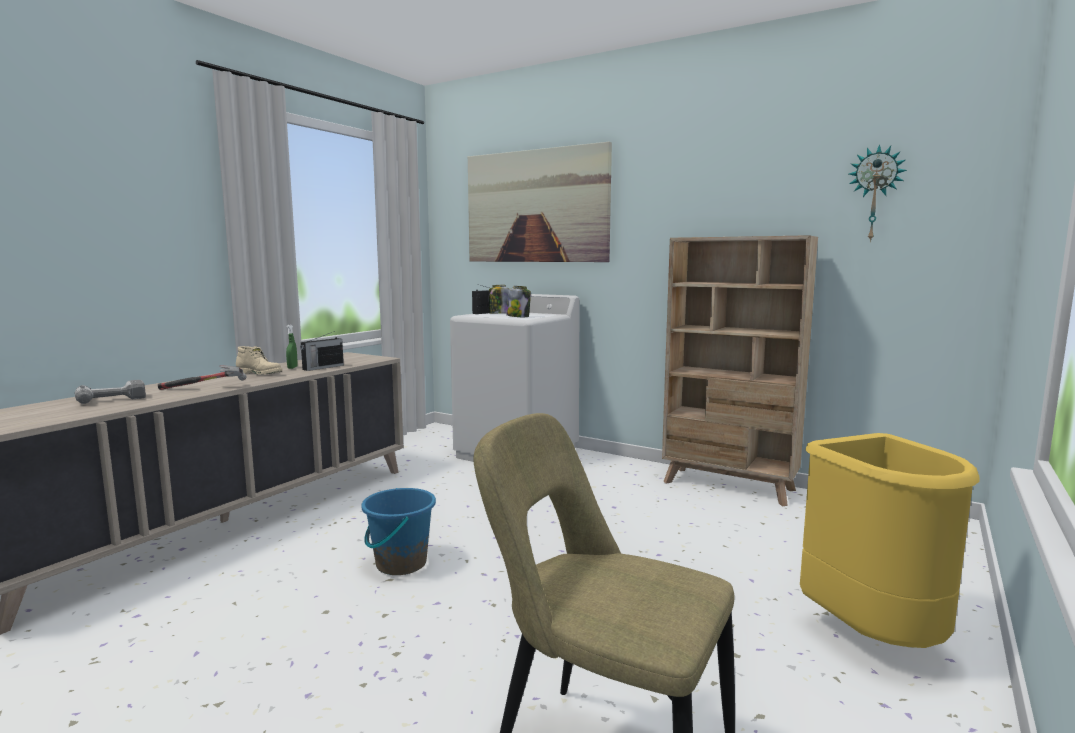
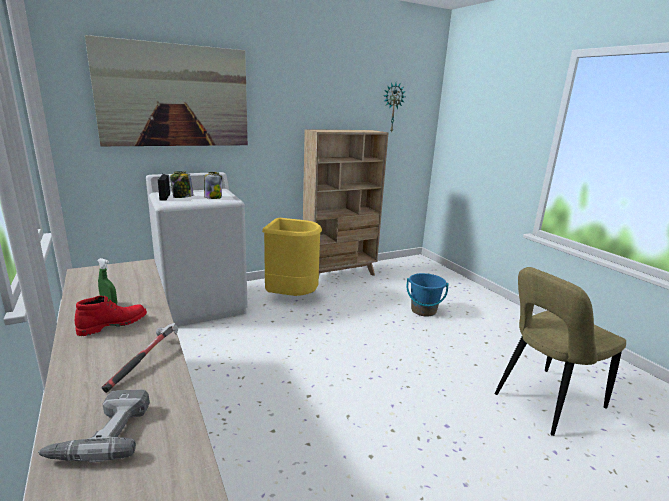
camera: 60 degrees left, 10 degrees up
(260, 374) = (113, 324): beige boot -> red boot
(322, 367) = (138, 292): radio -> none
(400, 563) = (329, 405): blue bucket -> blue bucket (423, 311)
(873, 636) = (487, 312): yellow trash can -> yellow trash can (291, 296)

